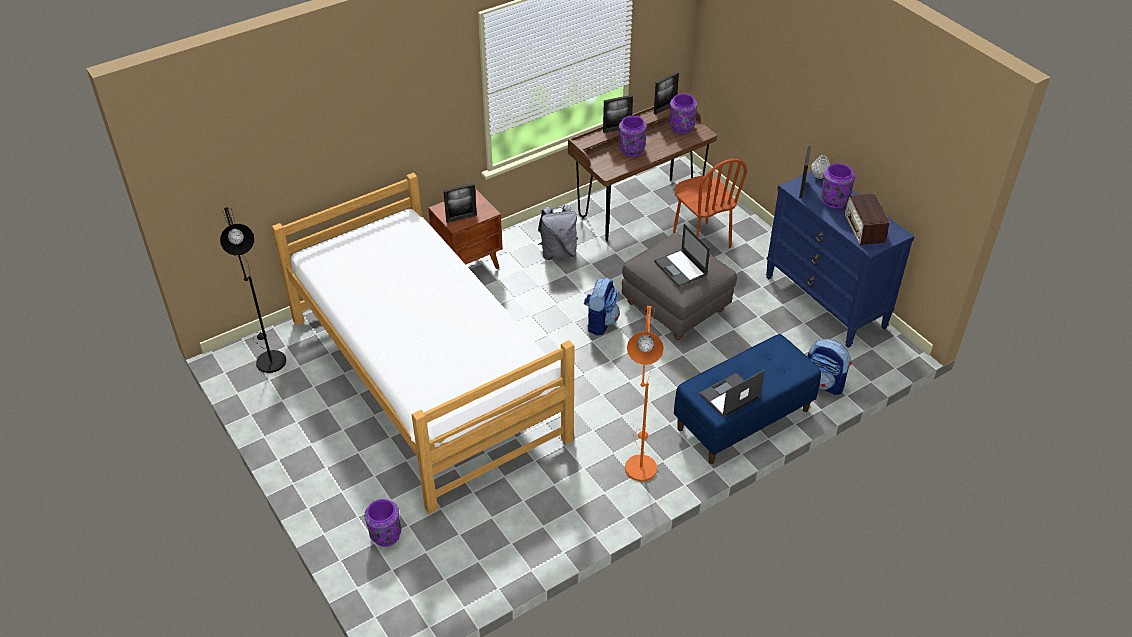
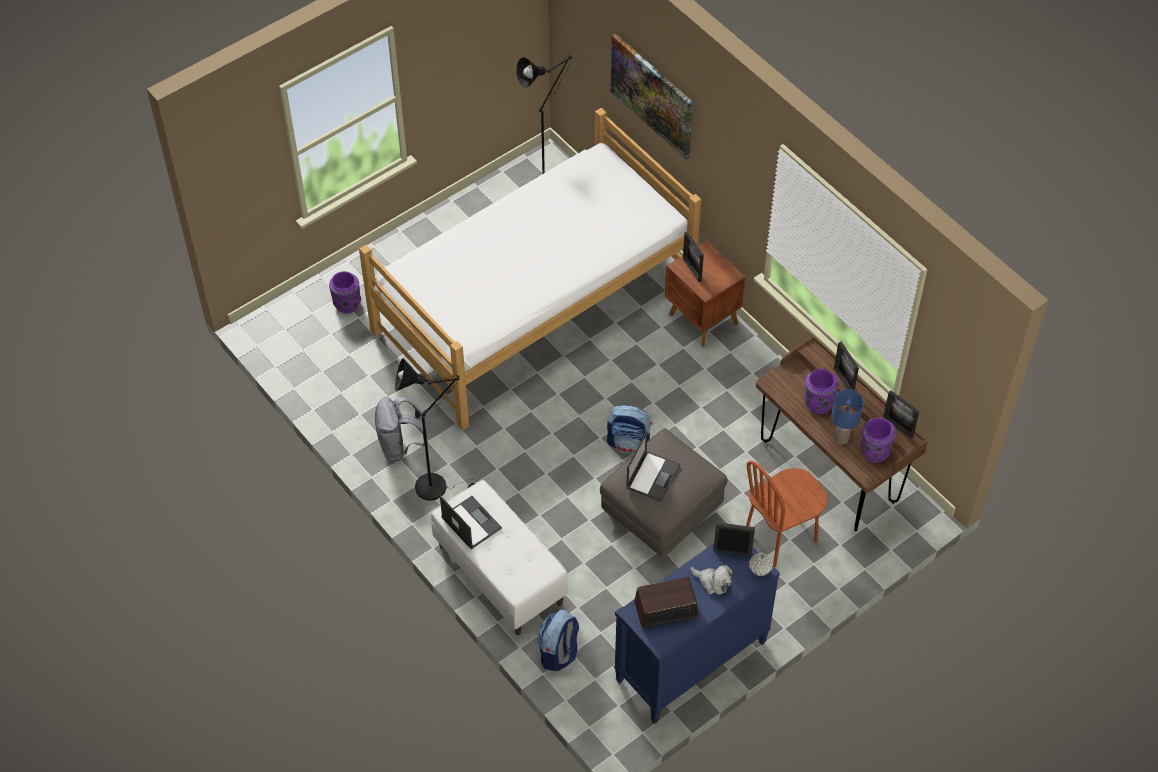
camera: 85 degrees right, 10 degrees up
(324, 139) = (652, 95): none -> picture
(558, 253) = (736, 398): grey backpack -> grey backpack (400, 446)
(639, 463) = (437, 486): orange floor lamp -> black floor lamp
(667, 142) = (842, 438): none -> blue table lamp
(681, 268) = (653, 476): laptop -> laptop turned 150 degrees clockwise
(743, 420) = (499, 574): blue bench -> white bench
(834, 201) = (713, 582): purple vase -> plush toy

